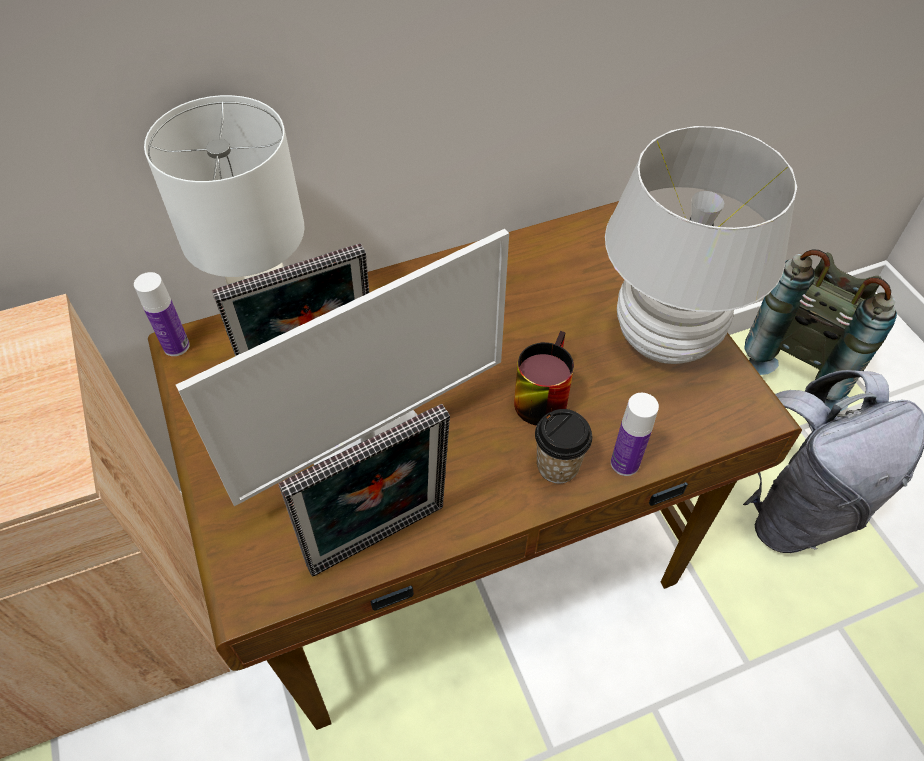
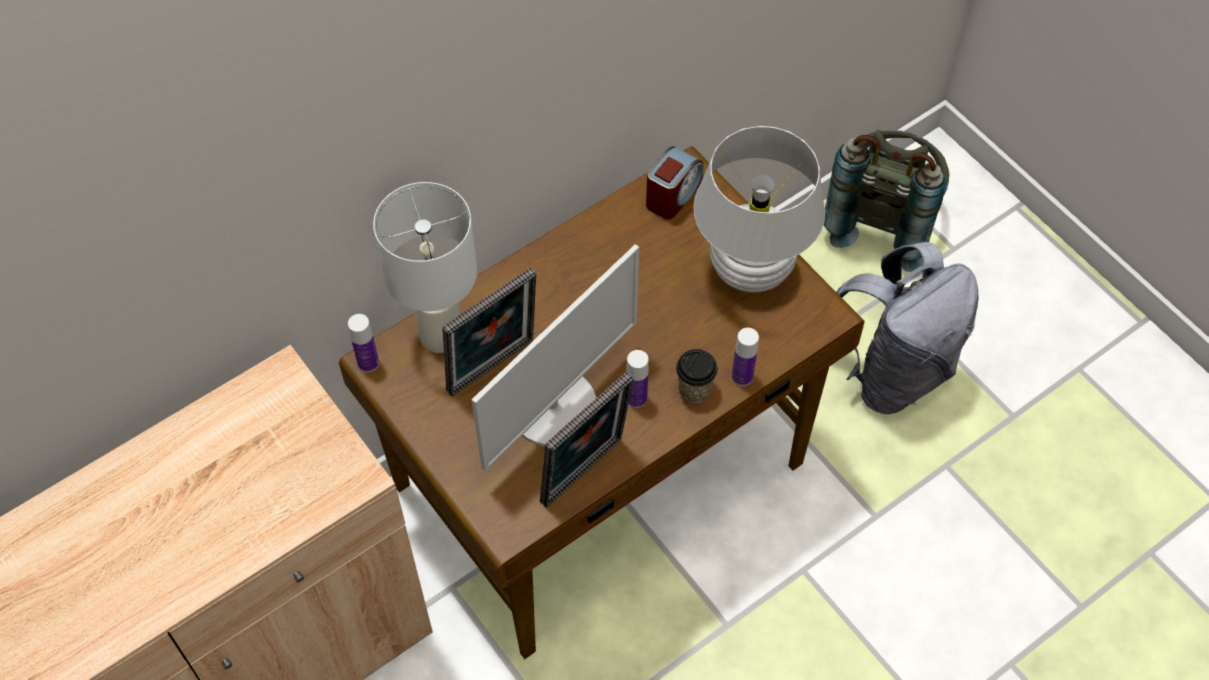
camera: 15 degrees left, 5 degrees up
(478, 459) = (636, 398): none -> bottle
(539, 394) = (666, 338): mug -> none
(590, 242) = (673, 195): none -> alarm clock

